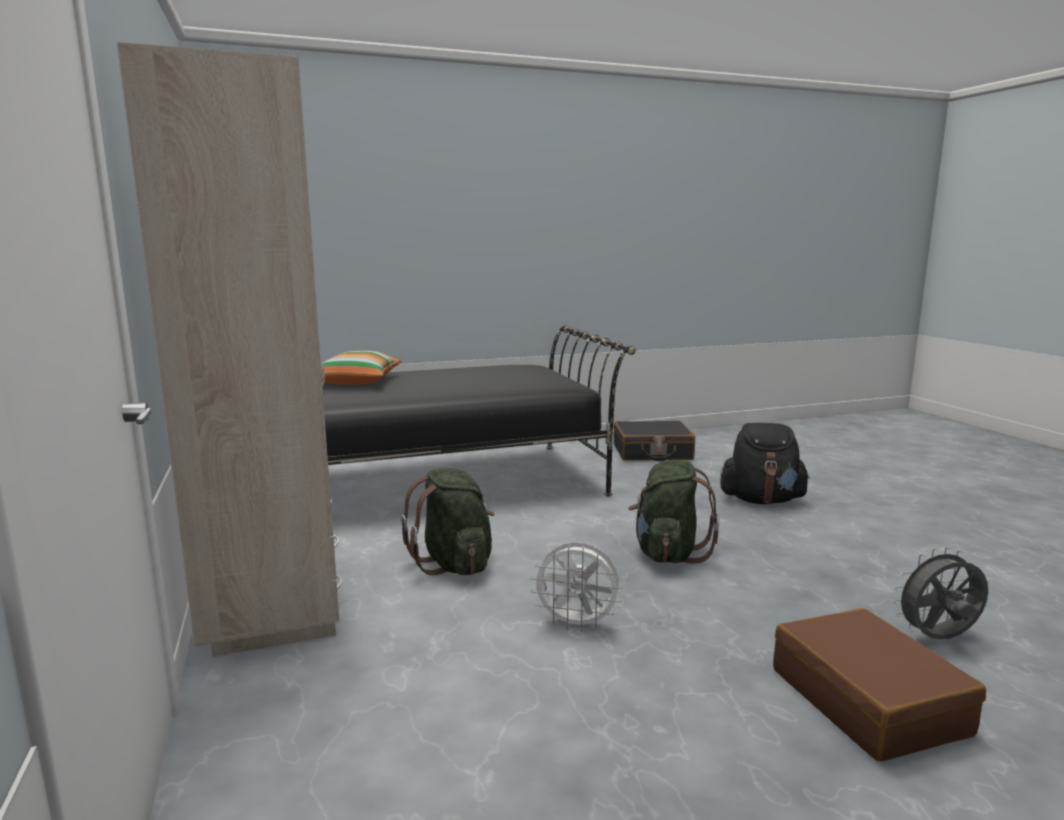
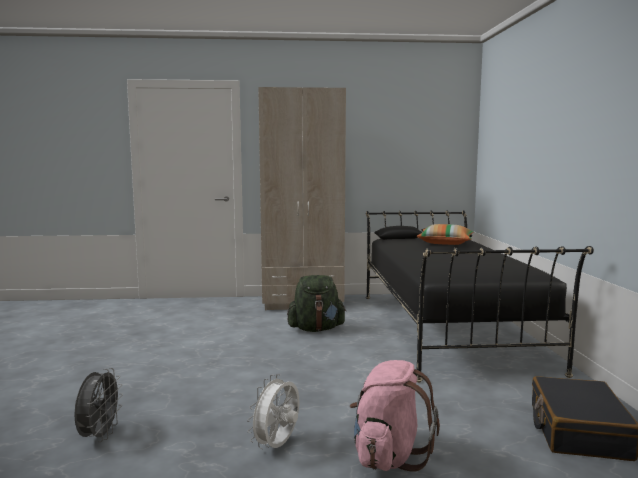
camera: 105 degrees right, 5 degrees down
(577, 624) = (231, 346): white fan -> white fan (277, 446)
(668, 554) = (291, 381): green backpack -> none
(761, 500) = (388, 456): black backpack -> pink backpack
(868, 701) = (95, 391): brown suitcase -> none

